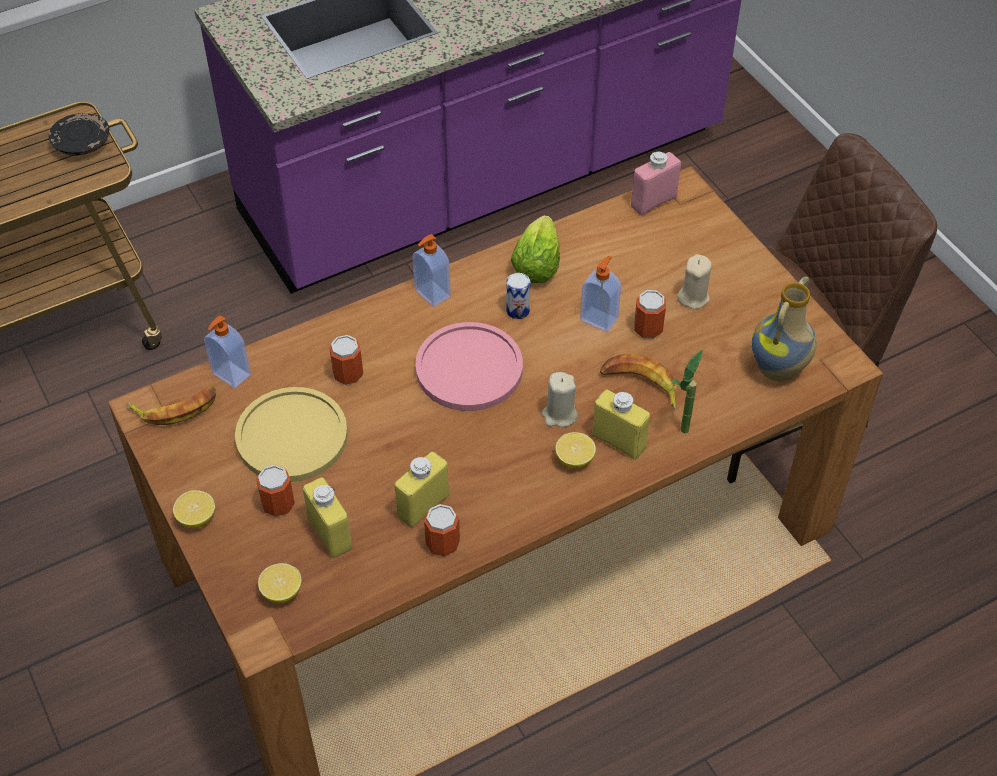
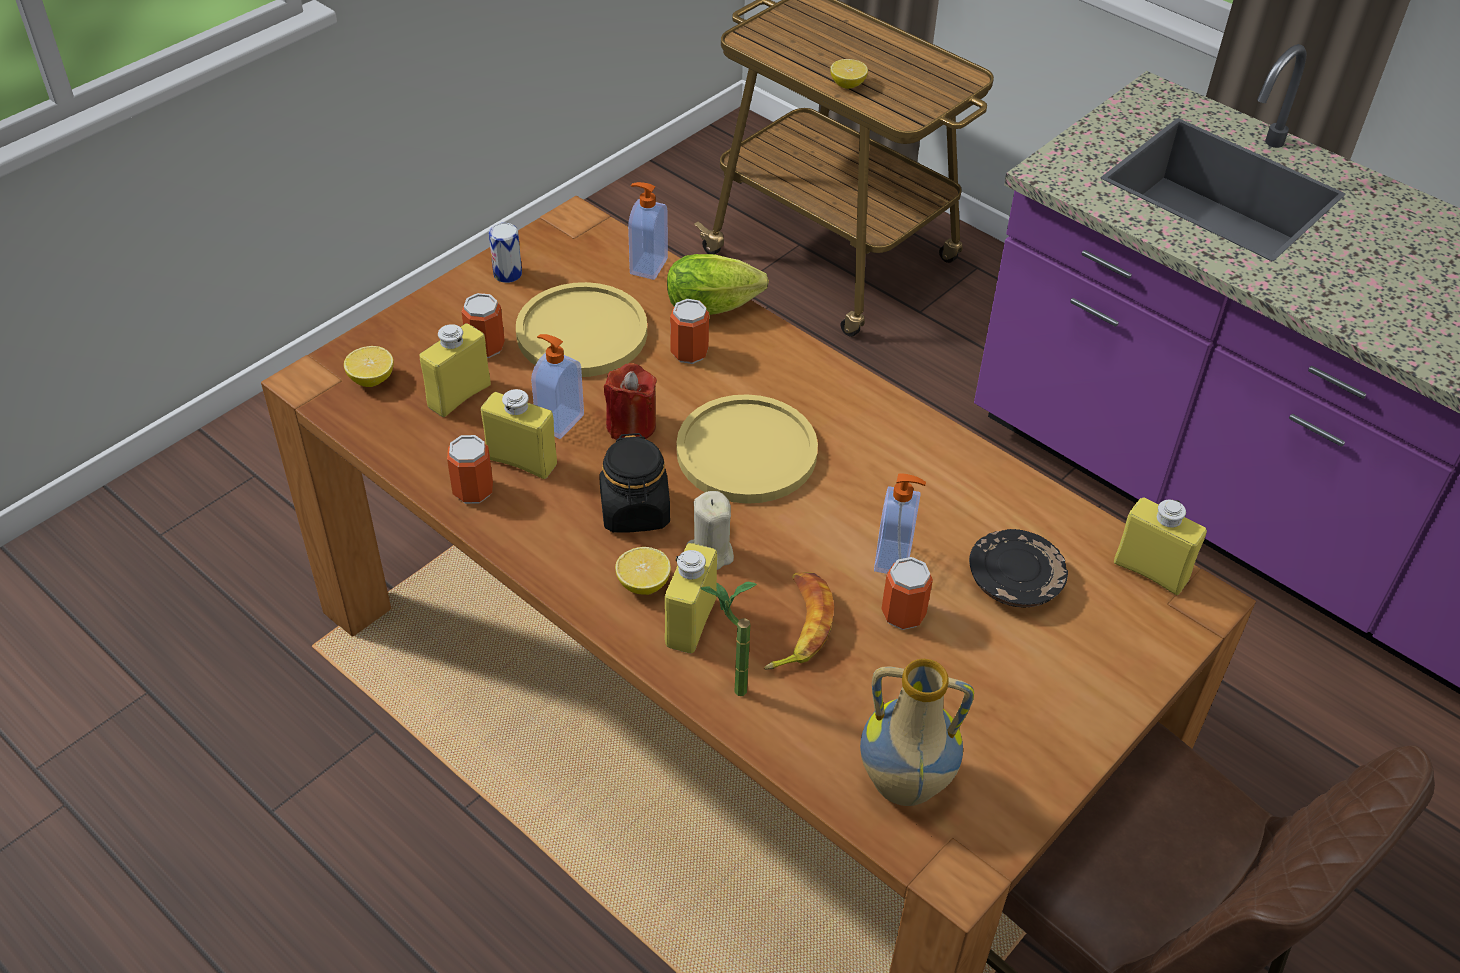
camera: 70 degrees right, 5 degrees down
(81, 143) = (930, 89): black plate -> black plate (1014, 580)
(176, 408) = (585, 241): banana -> none
(197, 518) = (449, 294): lemon -> lemon (847, 84)
(413, 429) = (631, 425): none -> red candle
(431, 294) = (849, 390): soap dispenser -> soap dispenser (558, 421)
(469, 368) = (746, 451): pink plate -> yellow plate
(503, 448) = (635, 511): none -> black jar
(517, 310) = (864, 474): can -> can (507, 274)
(538, 263) = (959, 475): lettuce -> lettuce (717, 307)
(653, 201) = (1150, 571): pink bottle -> yellow bottle
(693, 297) = (991, 654): beige candle -> none

